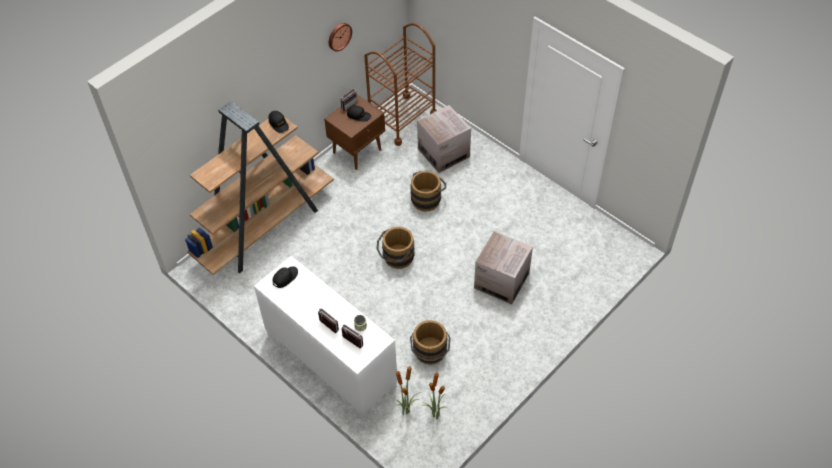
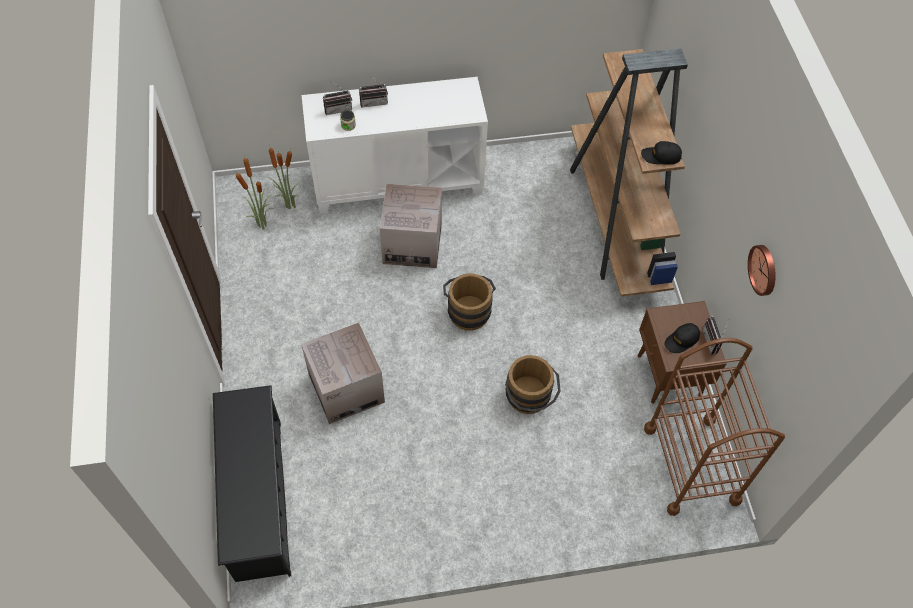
camera: 125 degrees right, 5 degrees up
(285, 277) = (463, 102): black cap -> none
(430, 354) = (326, 262): brown bucket -> none
(443, 153) = (591, 471): cardboard box -> cardboard box (412, 244)
(598, 273) = (259, 499): none -> black shoe rack

